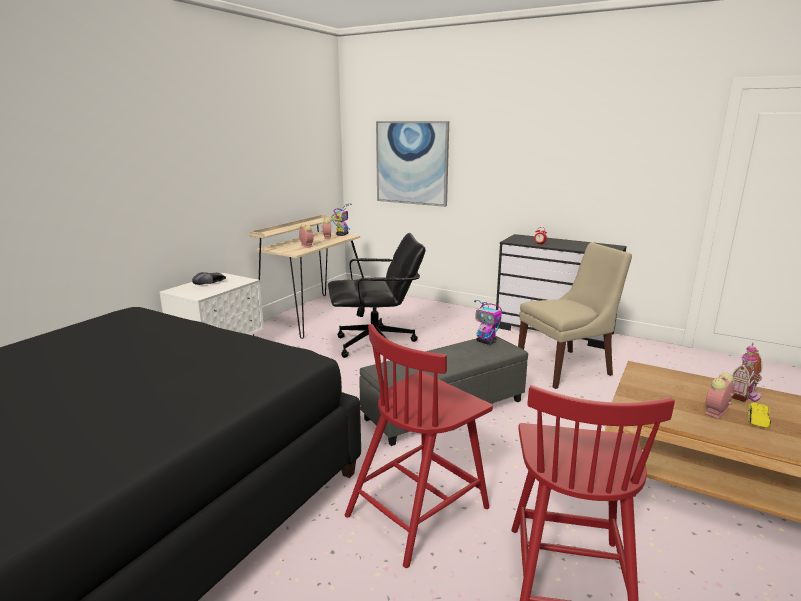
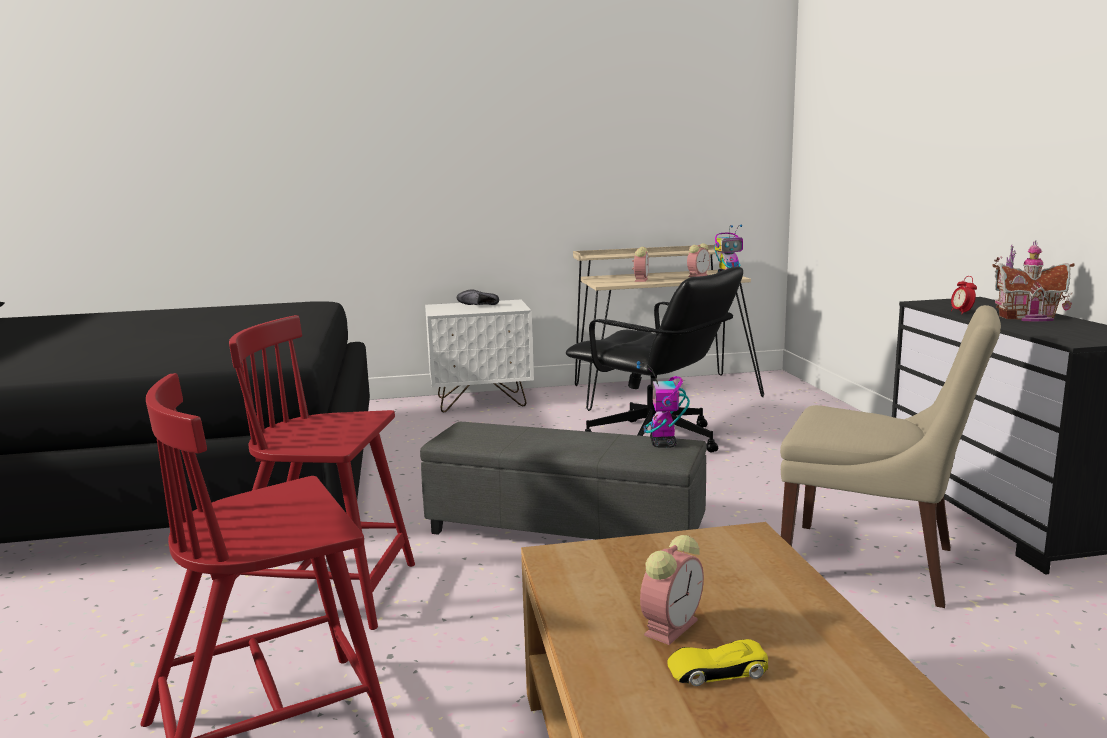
camera: 50 degrees right, 5 degrees down
(412, 163) = (860, 159): picture -> none
(716, 412) = (672, 626): alarm clock -> alarm clock turned 120 degrees clockwise
(745, 395) = (818, 643): toy house -> toy house (1029, 318)

